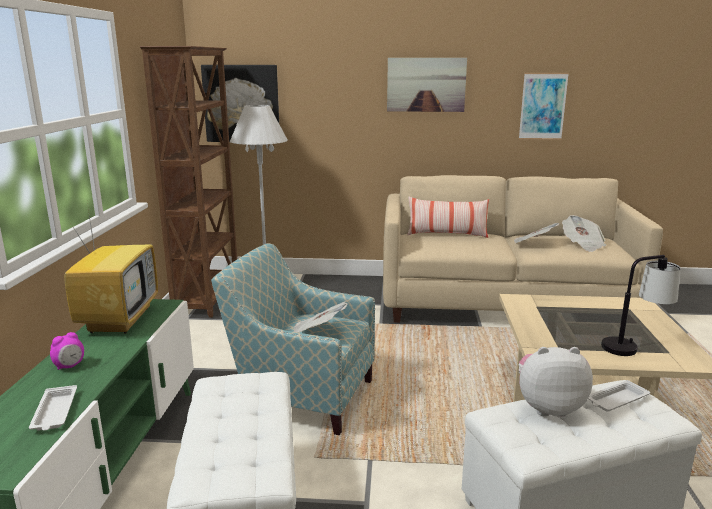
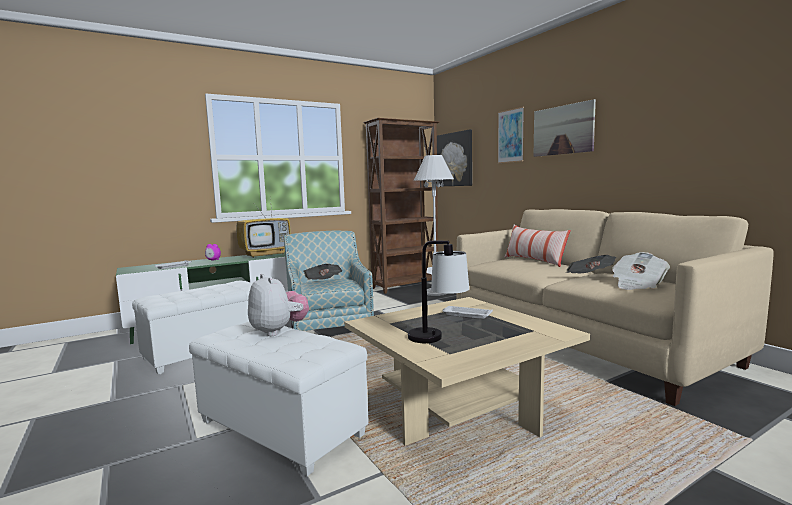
camera: 55 degrees right, 10 degrees down
(543, 106) = (673, 137): picture -> picture (510, 136)
(616, 400) = (309, 344): white tray -> white tray (466, 314)

